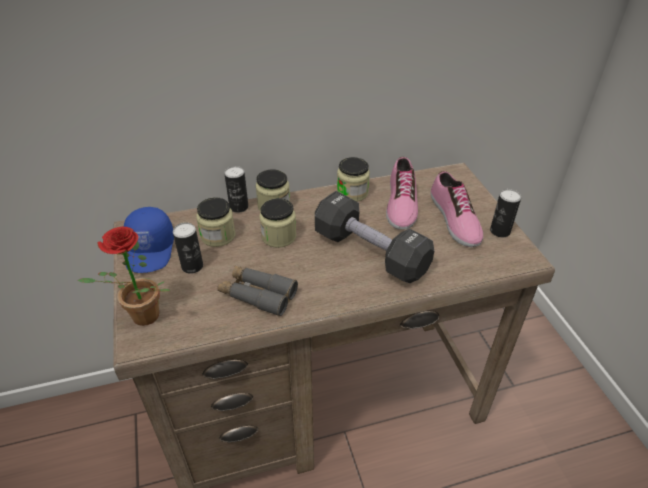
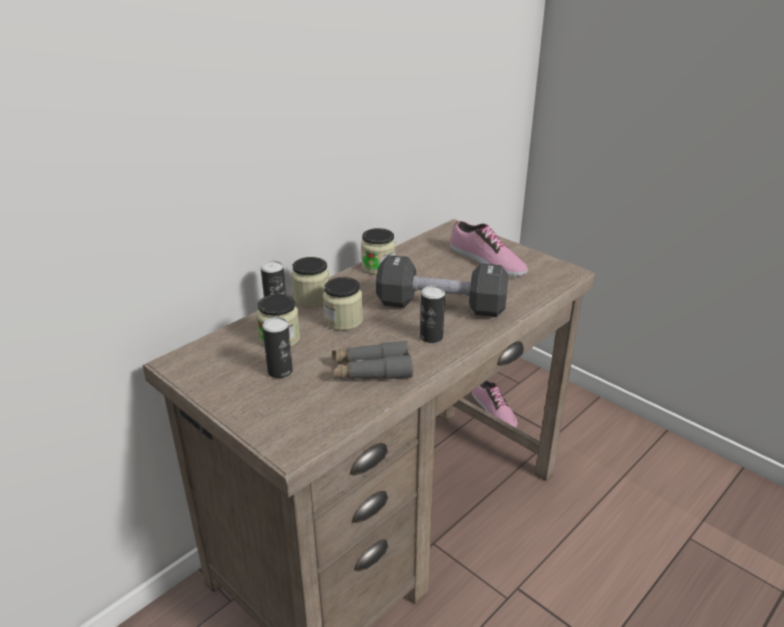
camera: 30 degrees left, 10 degrees down
(140, 319) = (272, 431): potted plant -> none
(151, 250) = (218, 373): blue cap -> none
(400, 203) = (429, 262): shoe -> shoe (493, 411)
(500, 231) = (531, 259): can -> can (431, 337)

